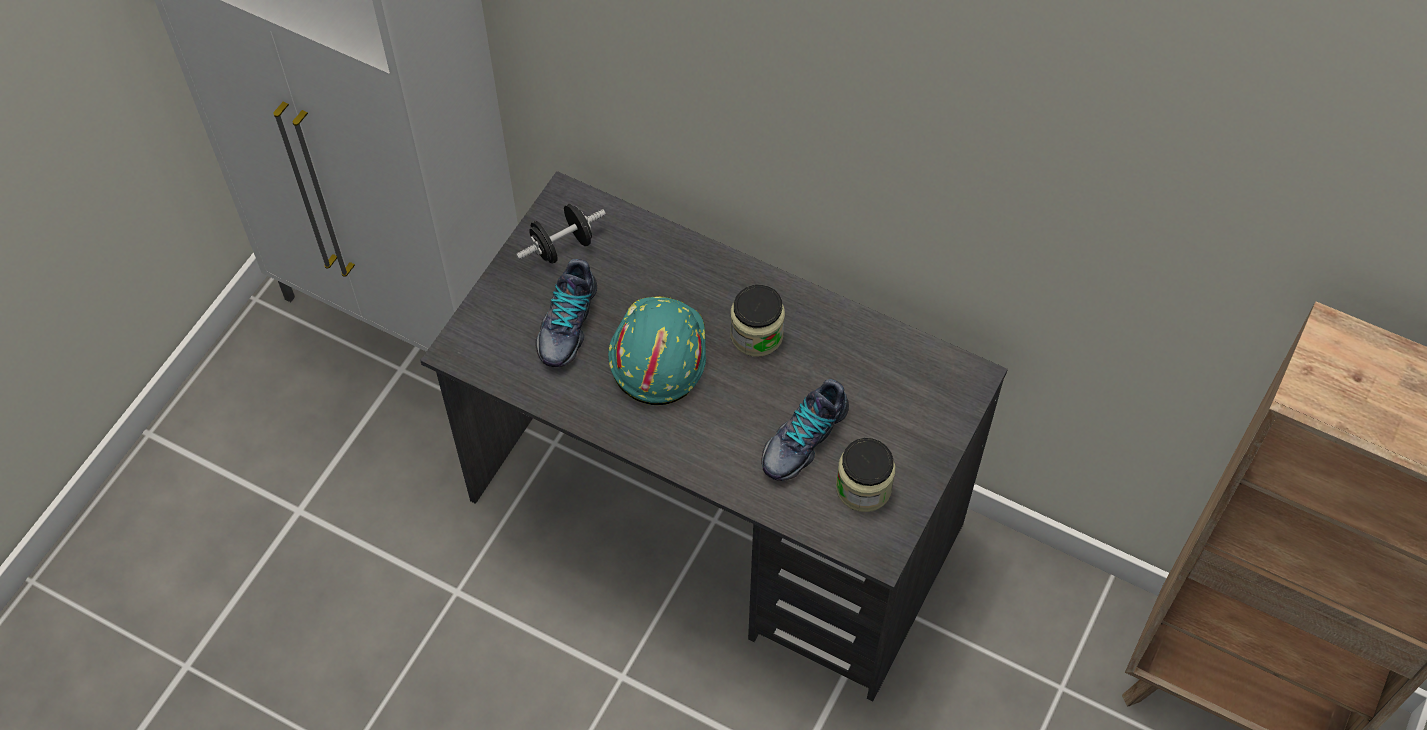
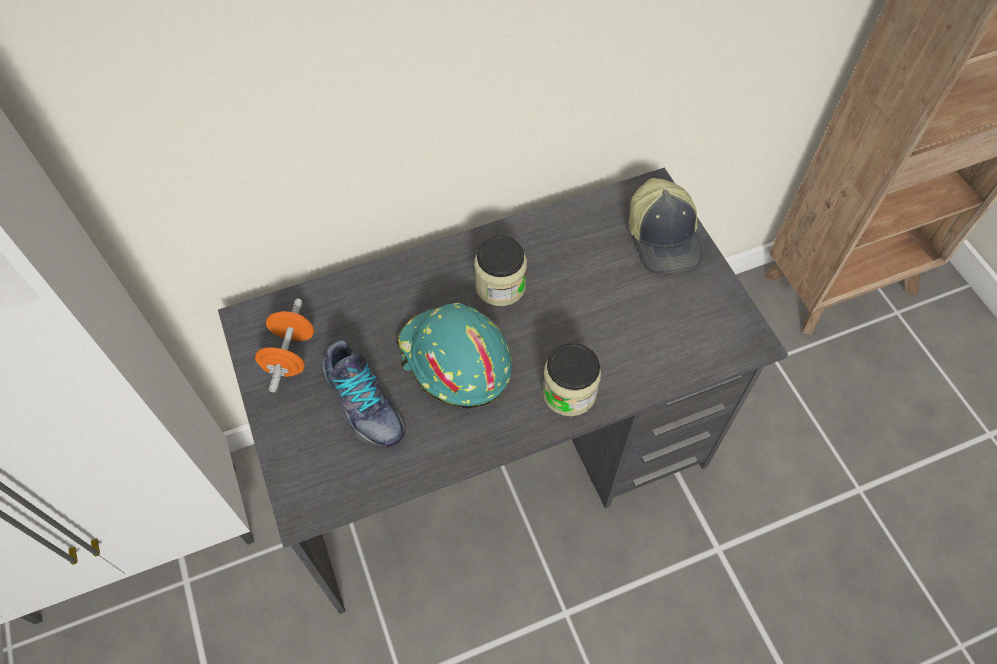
camera: 50 degrees left, 0 degrees up
(562, 246) = (290, 355): black dumbbell -> orange dumbbell
(803, 438) = (615, 320): shoe -> none
(863, 488) = (690, 313): jar -> jar (569, 392)
(925, 419) = (664, 238): none -> cap

